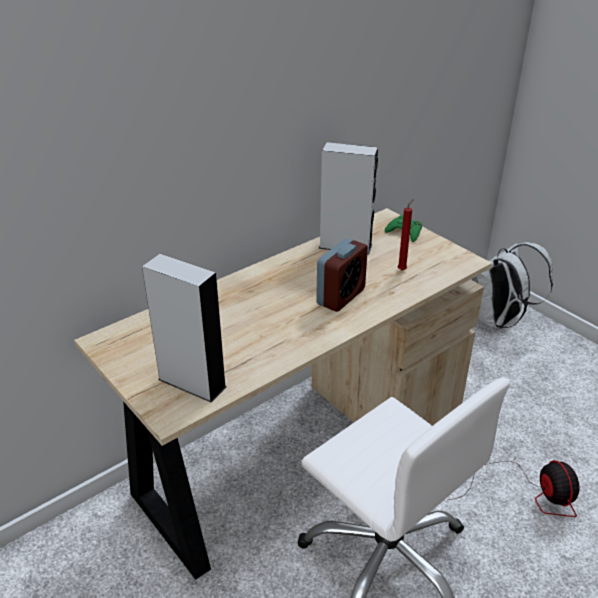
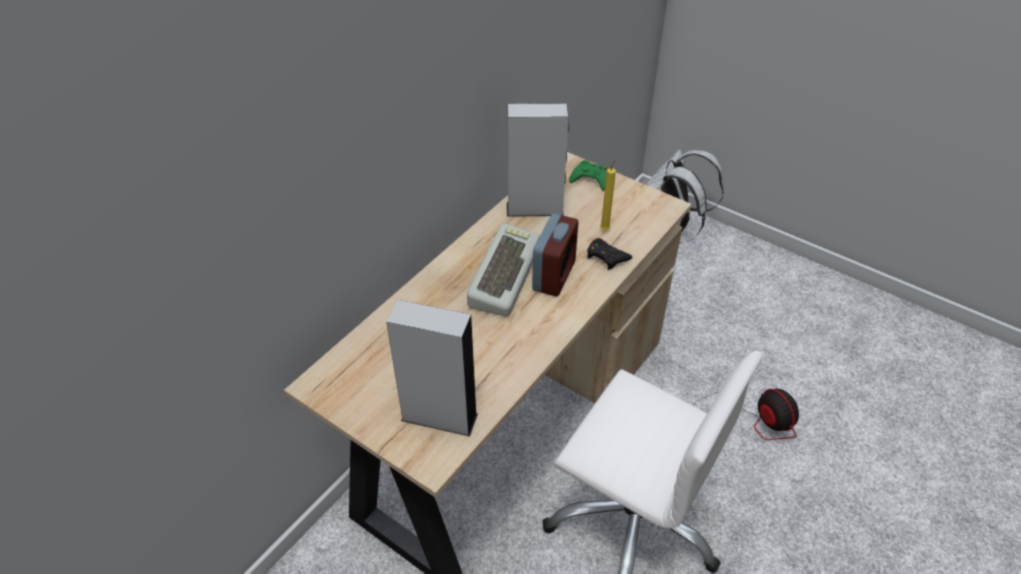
camera: 15 degrees left, 10 degrees up
(296, 288) = (502, 274): none -> keyboard
(395, 290) = (606, 257): none -> black game controller
(403, 269) = (605, 229): red candle -> yellow candle

